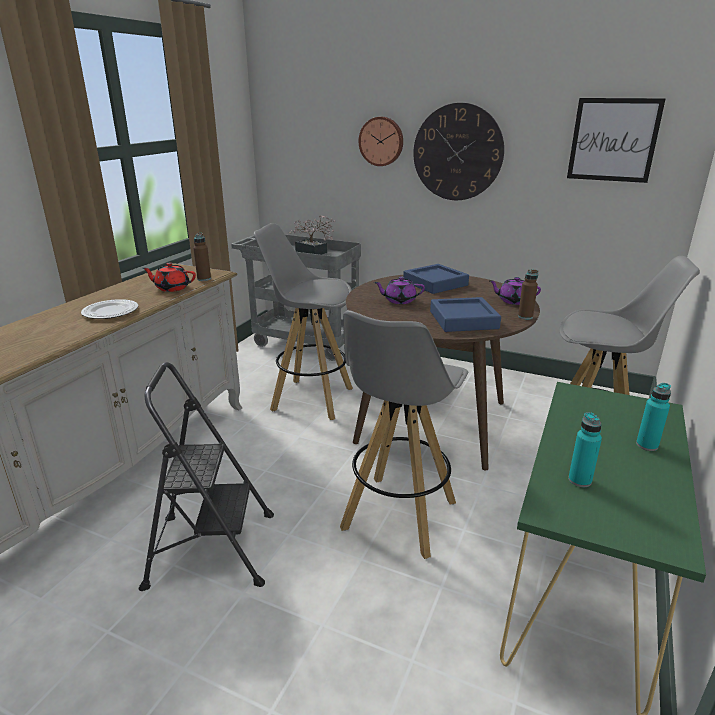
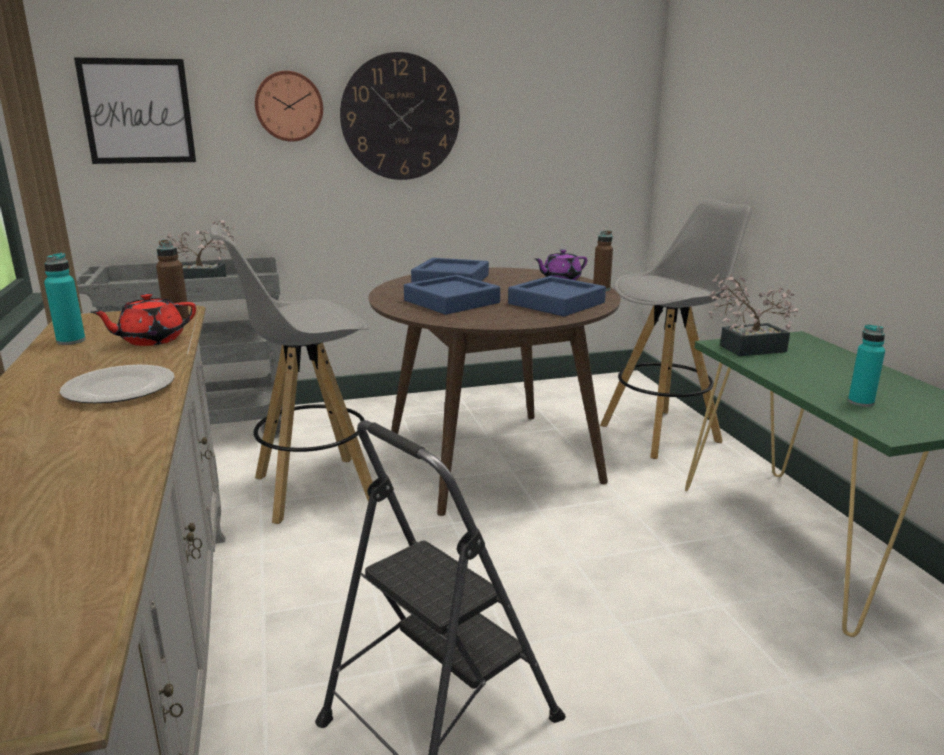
camera: 40 degrees left, 5 degrees down
(397, 516) = (591, 564): grey stool -> none
(399, 300) = (451, 301): purple teapot -> blue tray
(584, 402) = (745, 349): none -> potted plant
(613, 140) = (573, 95): picture -> picture (137, 111)
(647, 445) = (842, 364): turquoise bottle -> turquoise bottle (71, 341)

